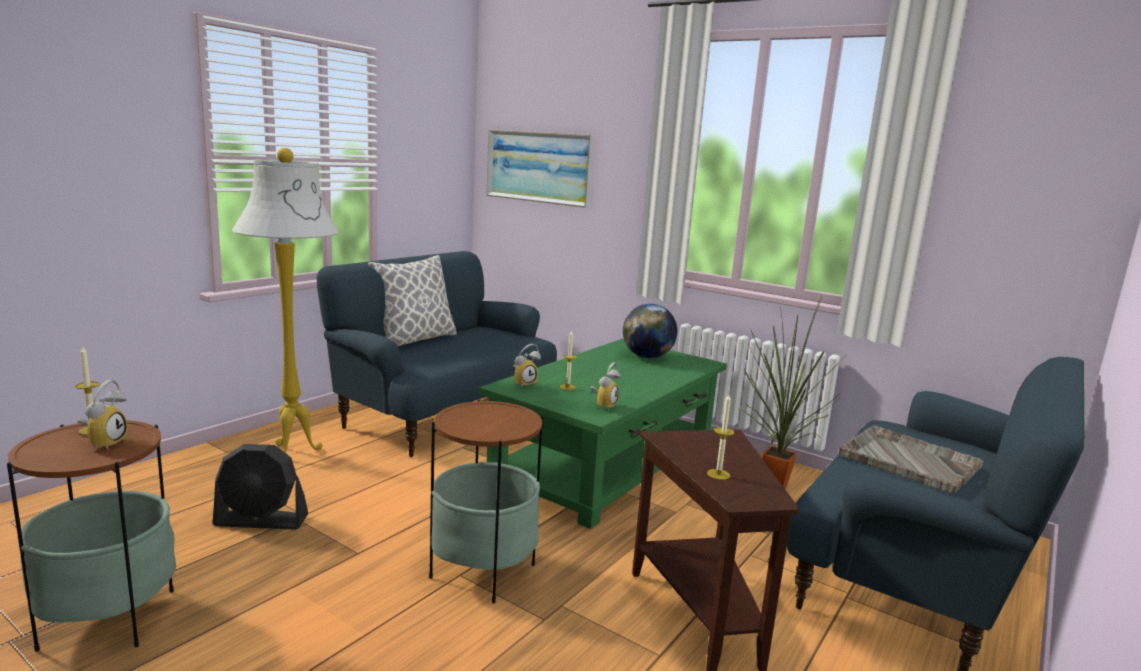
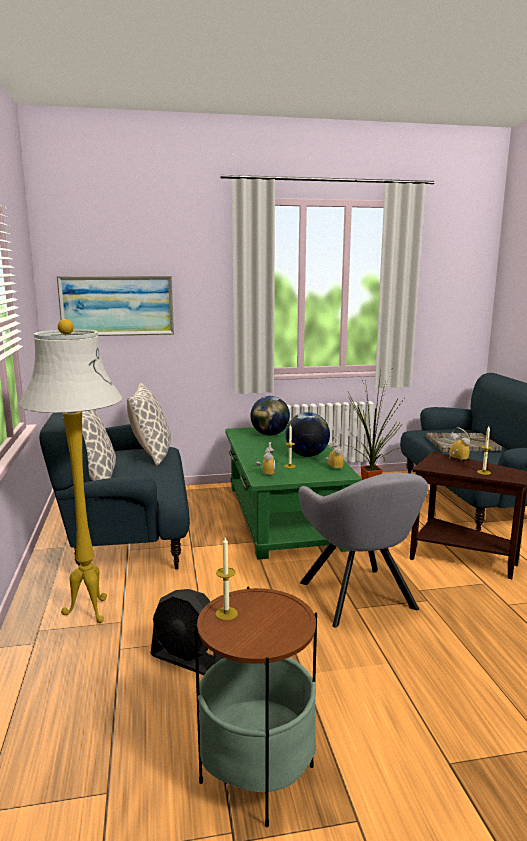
camera: 45 degrees left, 0 degrees up
(104, 443) = (262, 613): alarm clock -> alarm clock (456, 460)
(261, 521) = (189, 660): black fan -> black fan turned 75 degrees clockwise
(483, 571) = (360, 599): side table -> grey armchair
(507, 339) = (152, 454): none -> pillow
(618, 386) = (307, 455): none -> globe

